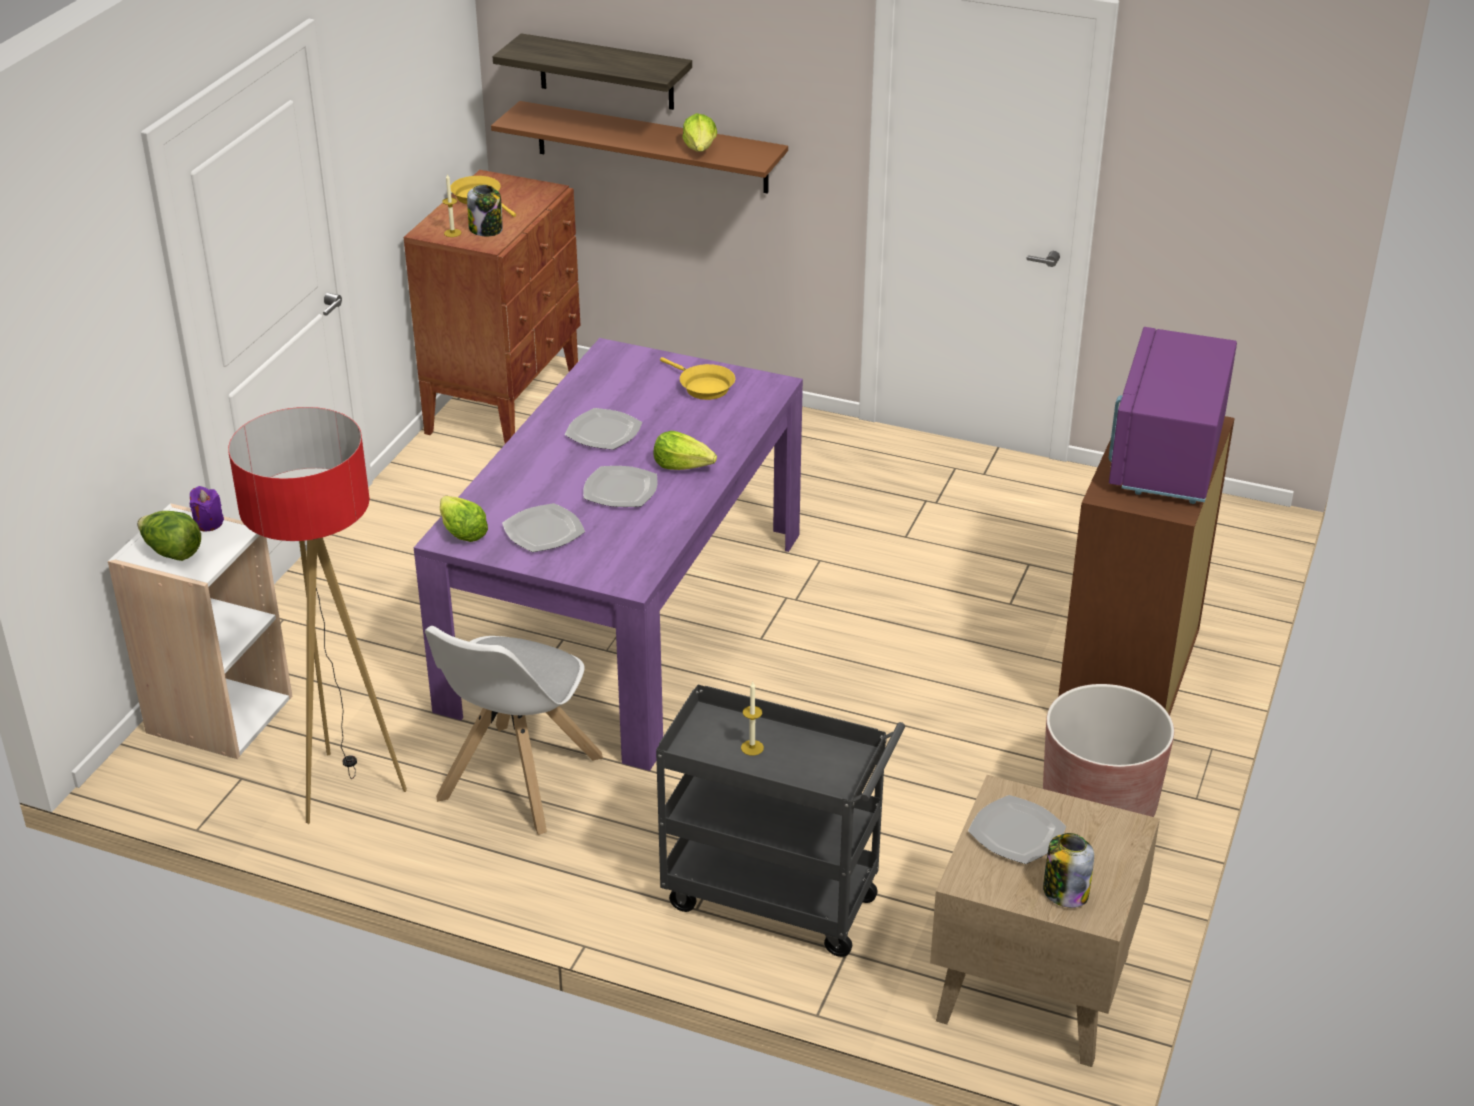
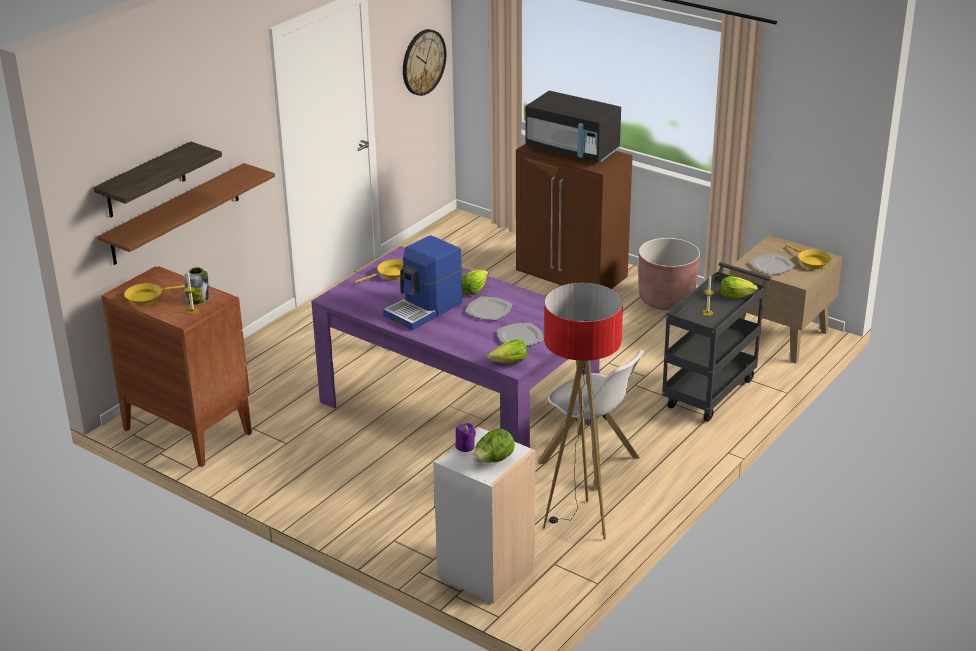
camera: 75 degrees left, 5 degrees down
(604, 432) = (424, 309): plate -> coffee machine
(700, 149) = (227, 187): lettuce -> lettuce (736, 296)
(1065, 892) = (811, 262): jar -> yellow frying pan
(1166, 456) = (572, 150): purple microwave -> black microwave
(1248, 202) = (423, 62): none -> wall clock

